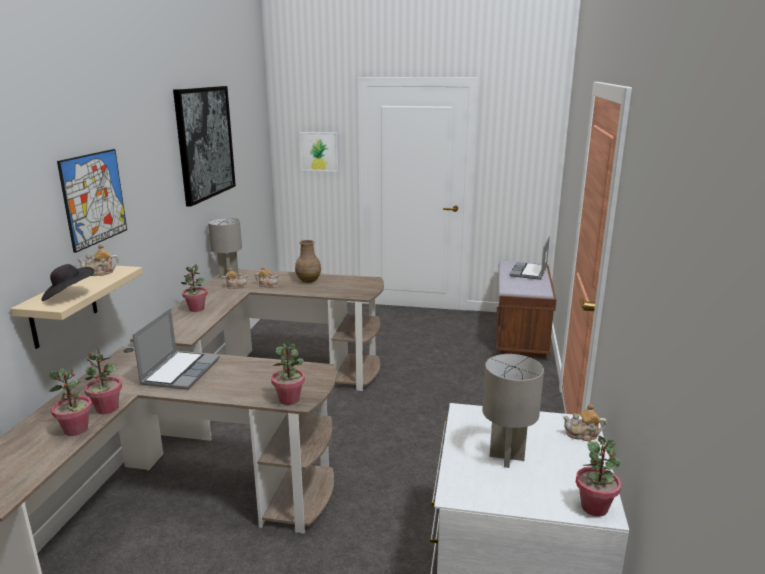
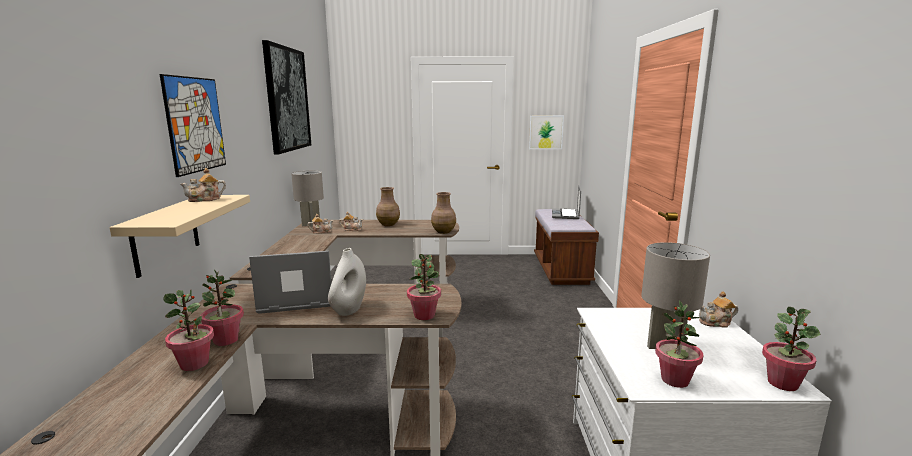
camera: 10 degrees left, 5 degrees down
(68, 296) = (178, 215): black hat -> none
(180, 371) = (296, 300): laptop -> laptop turned 105 degrees counterclockwise
(196, 309) = (290, 250): potted plant -> potted plant (674, 380)
(223, 387) = (349, 310): none -> white vase
(319, 151) = (377, 122): picture -> picture (546, 132)
(362, 294) = (443, 231): none -> brown vase

